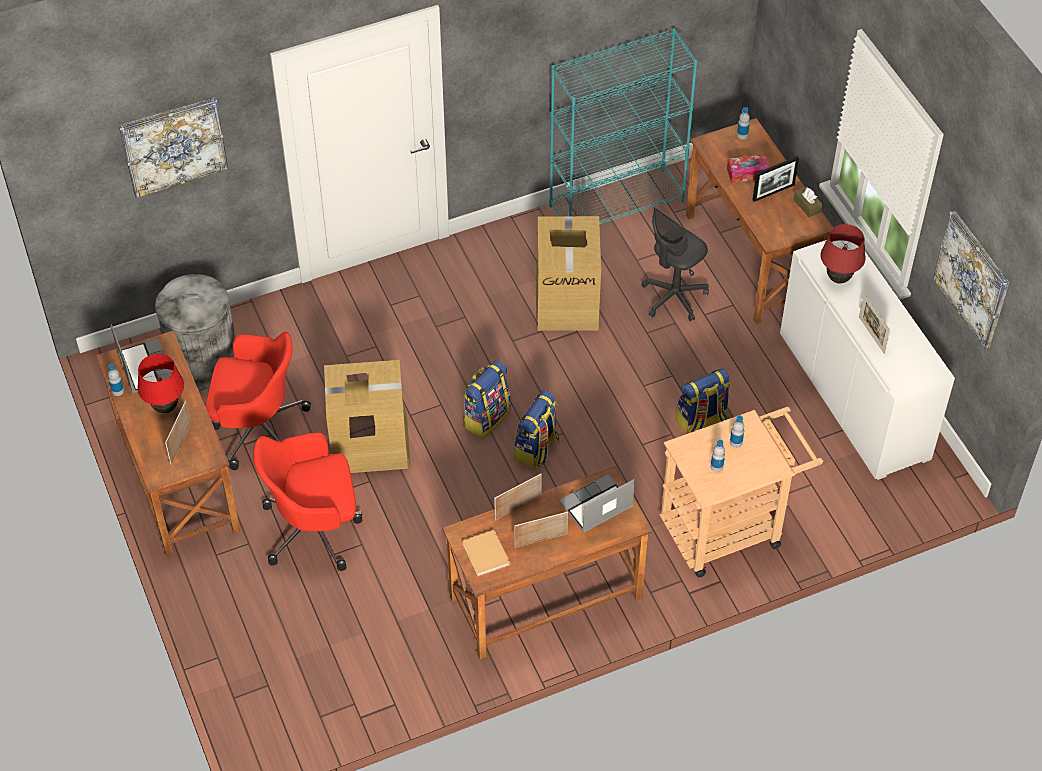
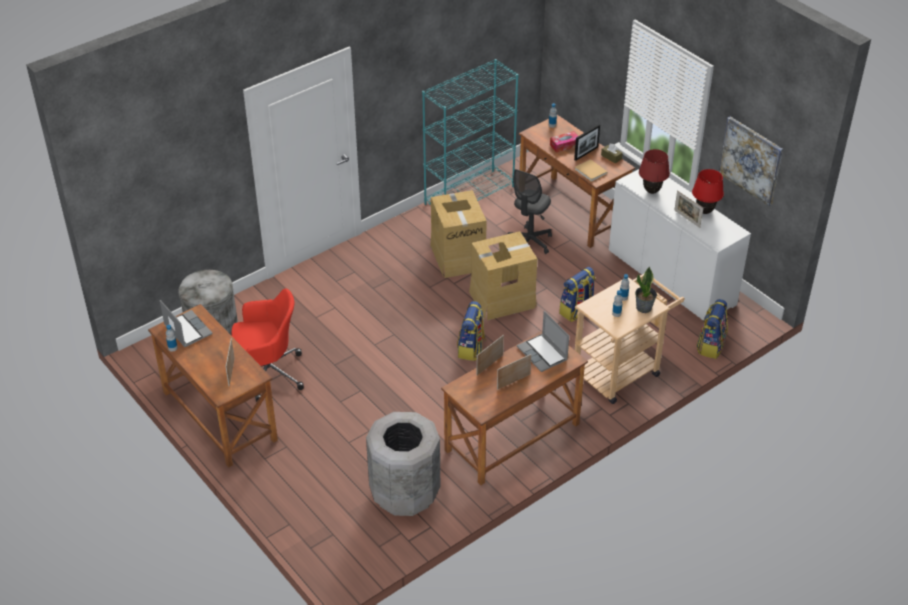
camera: 15 degrees left, 10 degrees down
(165, 408) = (212, 352): red table lamp -> red table lamp (704, 211)
(174, 146) = (181, 169): picture -> none
(314, 529) = (331, 428): red office chair -> none
(368, 443) = (351, 367): cardboard box -> cardboard box (502, 299)
(377, 647) = (404, 493): none -> grey trash can
(486, 417) = (428, 336): backpack -> backpack (710, 345)
(486, 555) = (479, 398): beige book -> beige book (591, 172)
(595, 506) = (543, 354): laptop -> laptop turned 75 degrees counterclockwise
(758, 465) = (644, 308): none -> potted plant

